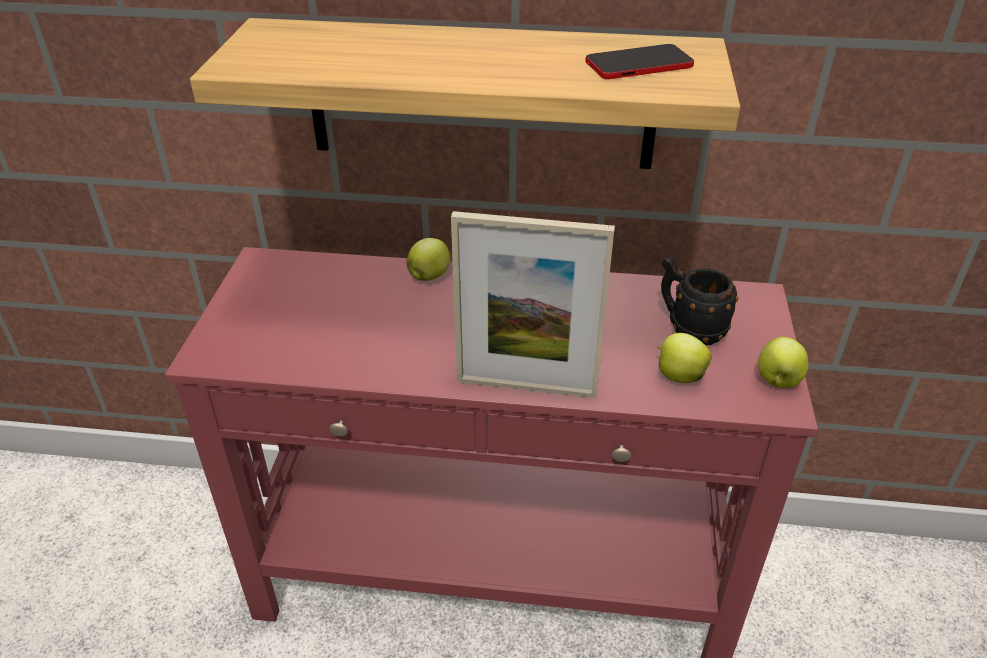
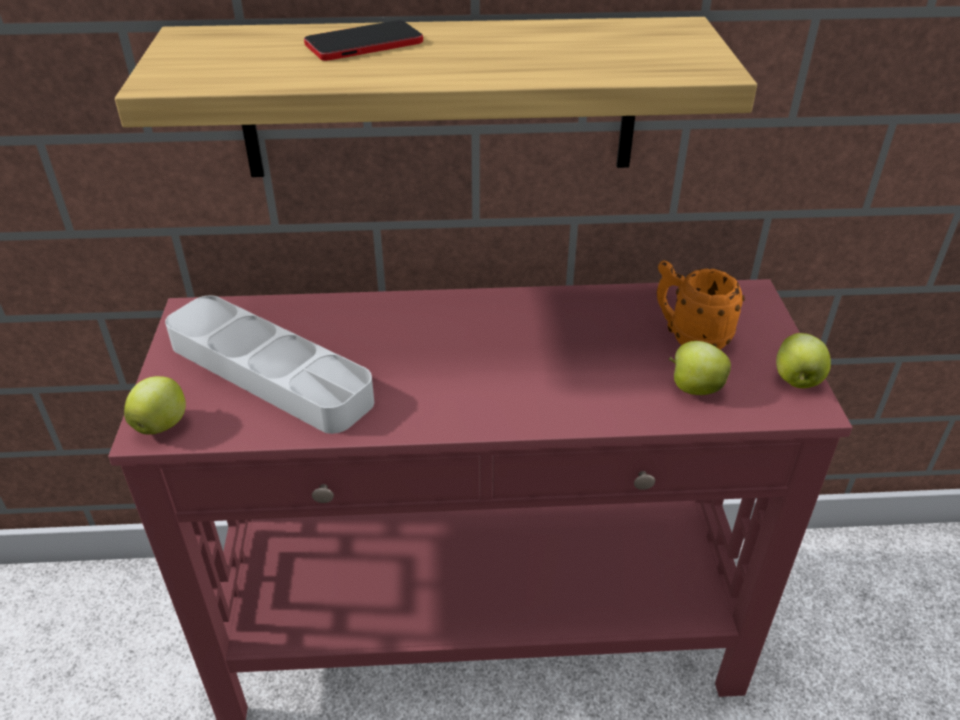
camera: 10 degrees left, 0 degrees up
(311, 319) = (269, 372): none -> grey tray
(430, 276) = (393, 309): apple -> apple (162, 425)
(526, 387) = (534, 420): picture frame -> none
(639, 64) = (630, 48): phone -> phone (364, 43)
(689, 328) = (689, 336): black mug -> orange mug

